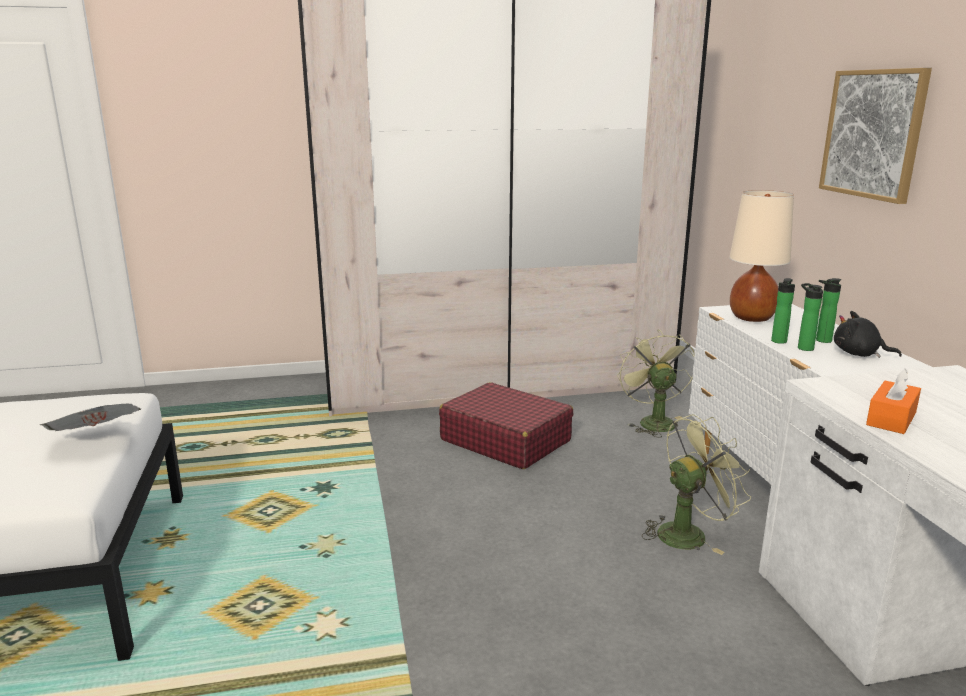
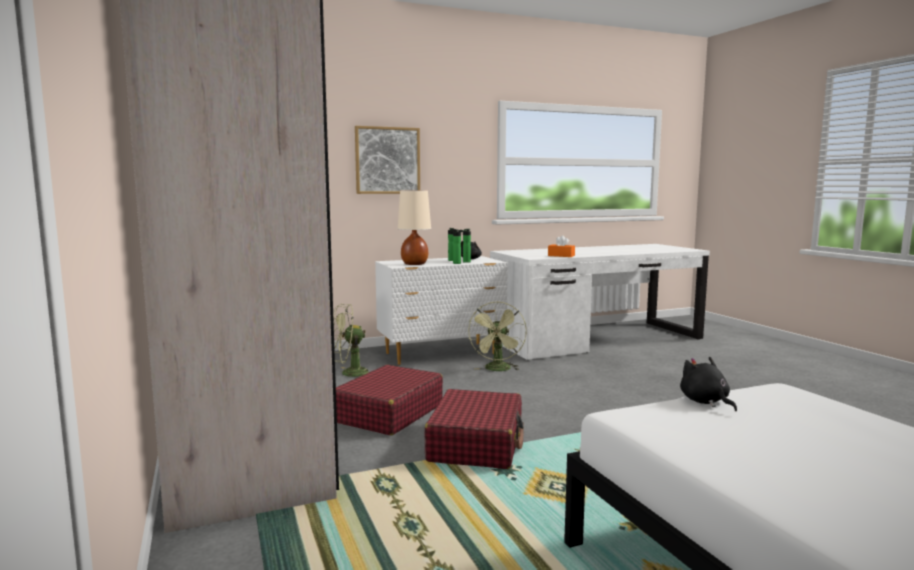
camera: 100 degrees left, 10 degrees down
(96, 440) = (705, 402): newspaper -> black plush toy
(397, 481) = (476, 444): none -> red suitcase
(689, 533) = (498, 370): green fan -> green fan turned 135 degrees counterclockwise

